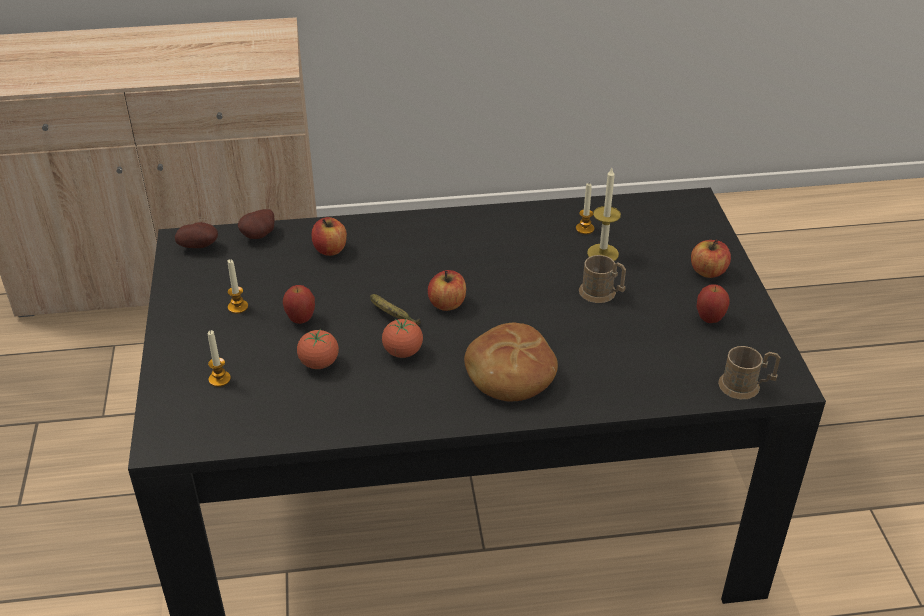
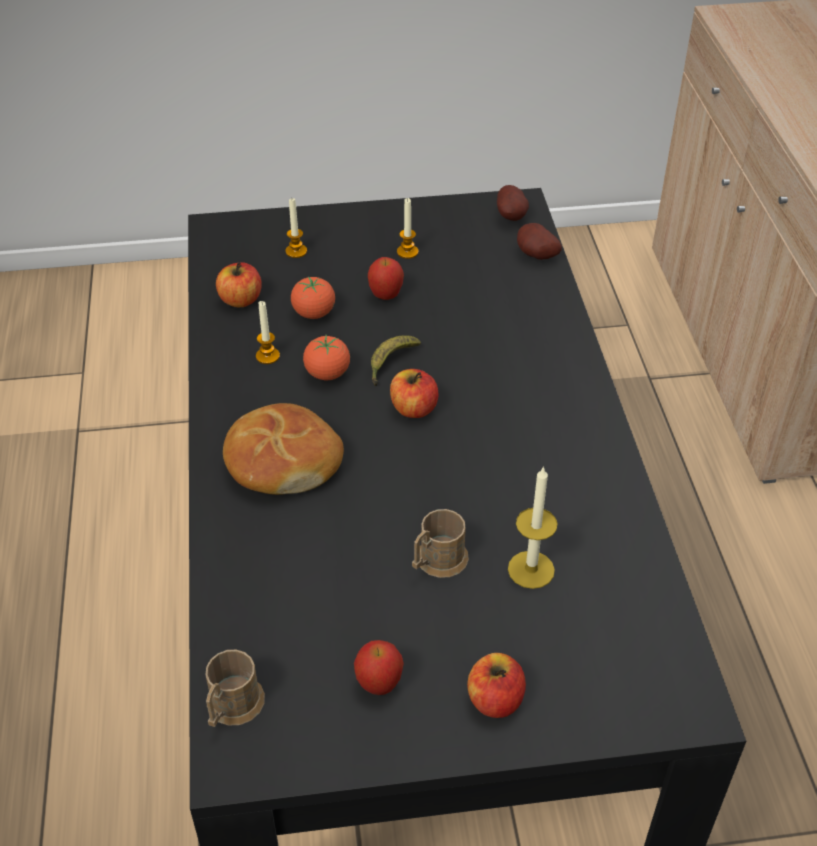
camera: 90 degrees right, 5 degrees up
(330, 249) = (515, 309): apple -> apple (240, 300)
(585, 229) = (590, 553): candle -> candle (267, 356)

